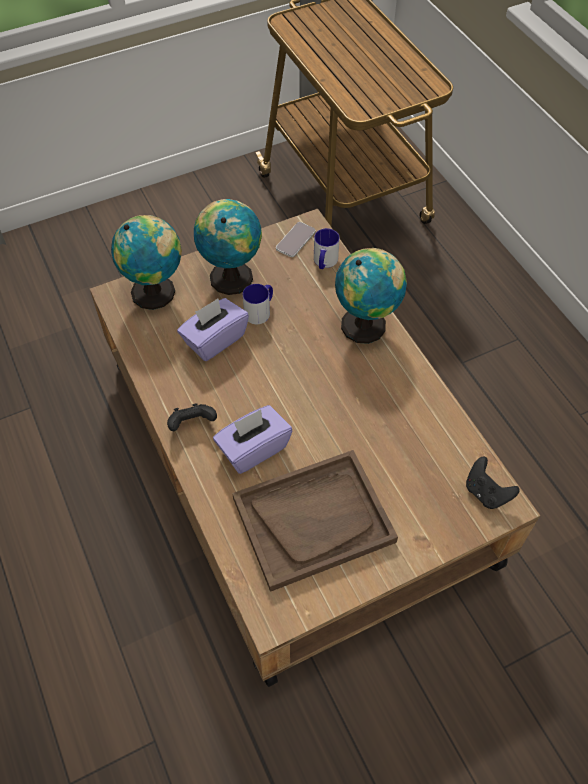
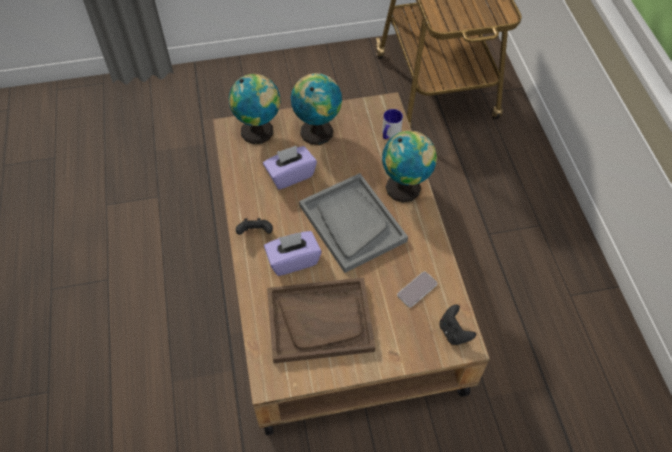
camera: 15 degrees right, 0 degrees up
(260, 311) = (330, 161): mug -> none
(295, 240) = (373, 113): phone -> phone (417, 289)
(313, 384) = (352, 223): none -> grey tray

